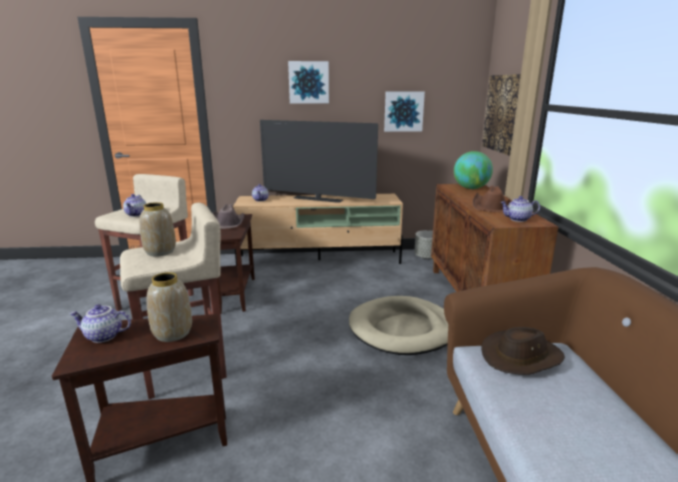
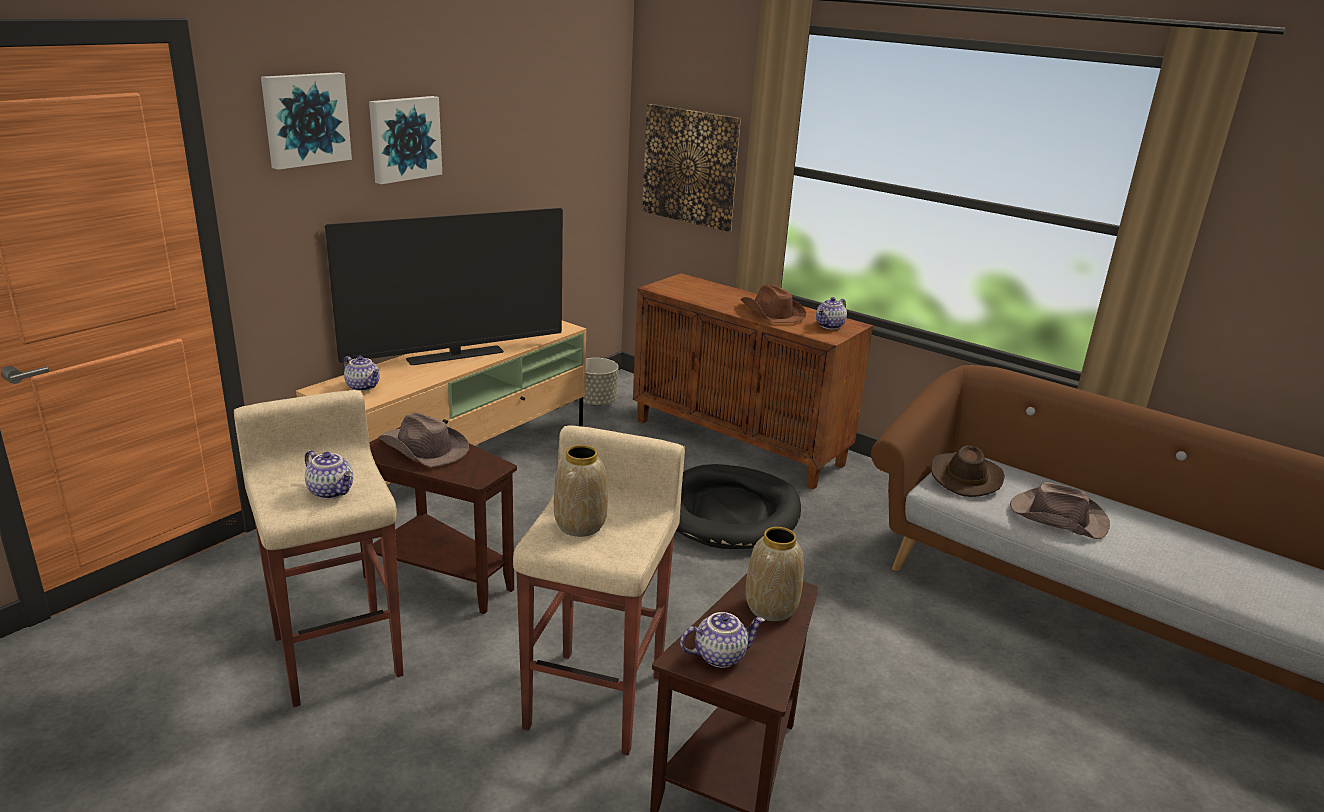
camera: 50 degrees left, 5 degrees up
(103, 336) = (720, 655): teapot -> teapot turned 150 degrees counterclockwise
(403, 111) = (538, 171): picture -> picture (305, 119)
(403, 329) = (729, 513): beige dog bed -> black dog bed
(470, 188) = (691, 286): globe -> none
(554, 423) = (1057, 516): none -> brown hat

